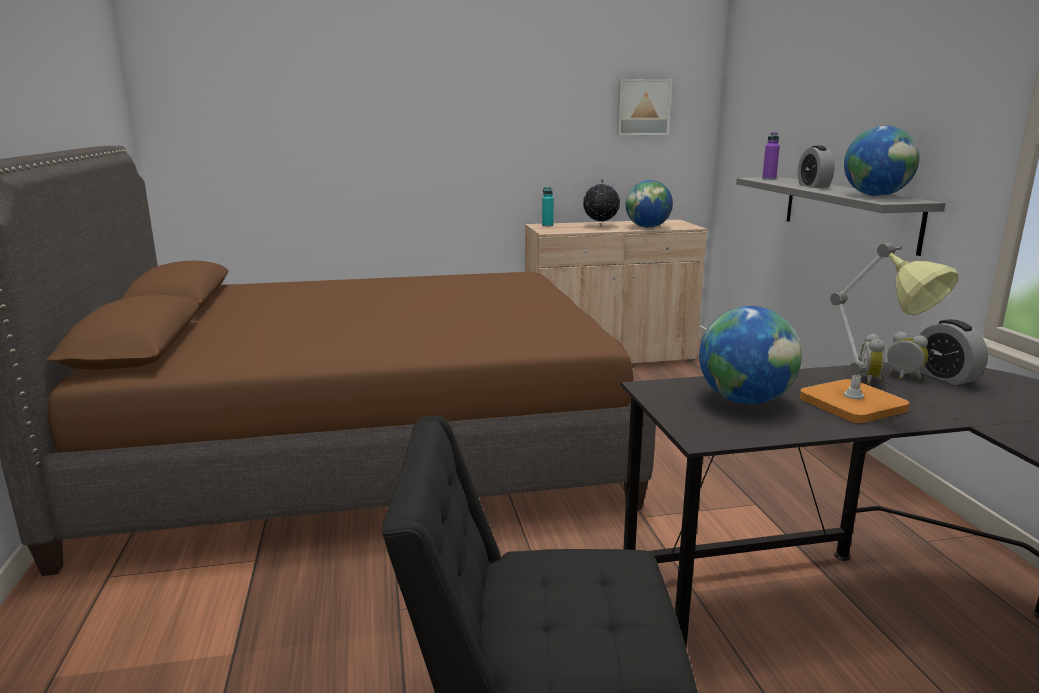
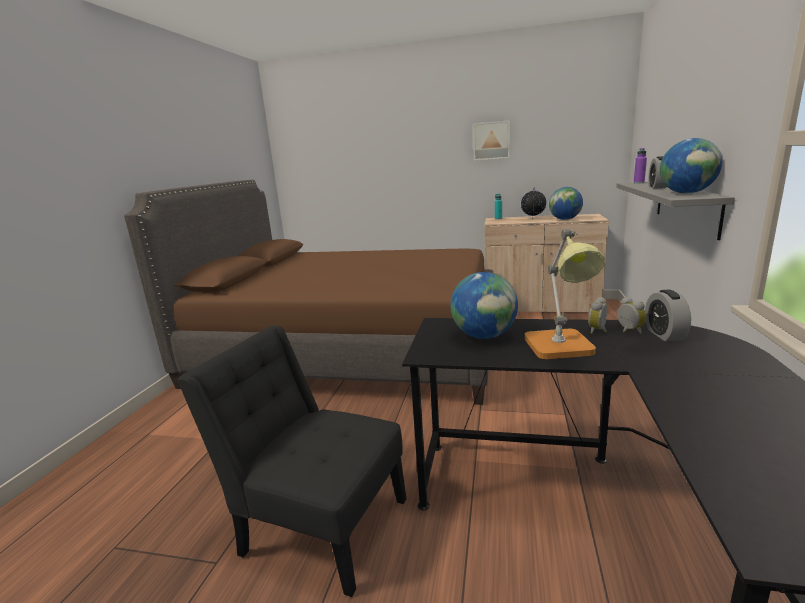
camera: 25 degrees right, 0 degrees up
(642, 107) = (570, 136): picture -> picture (491, 140)

